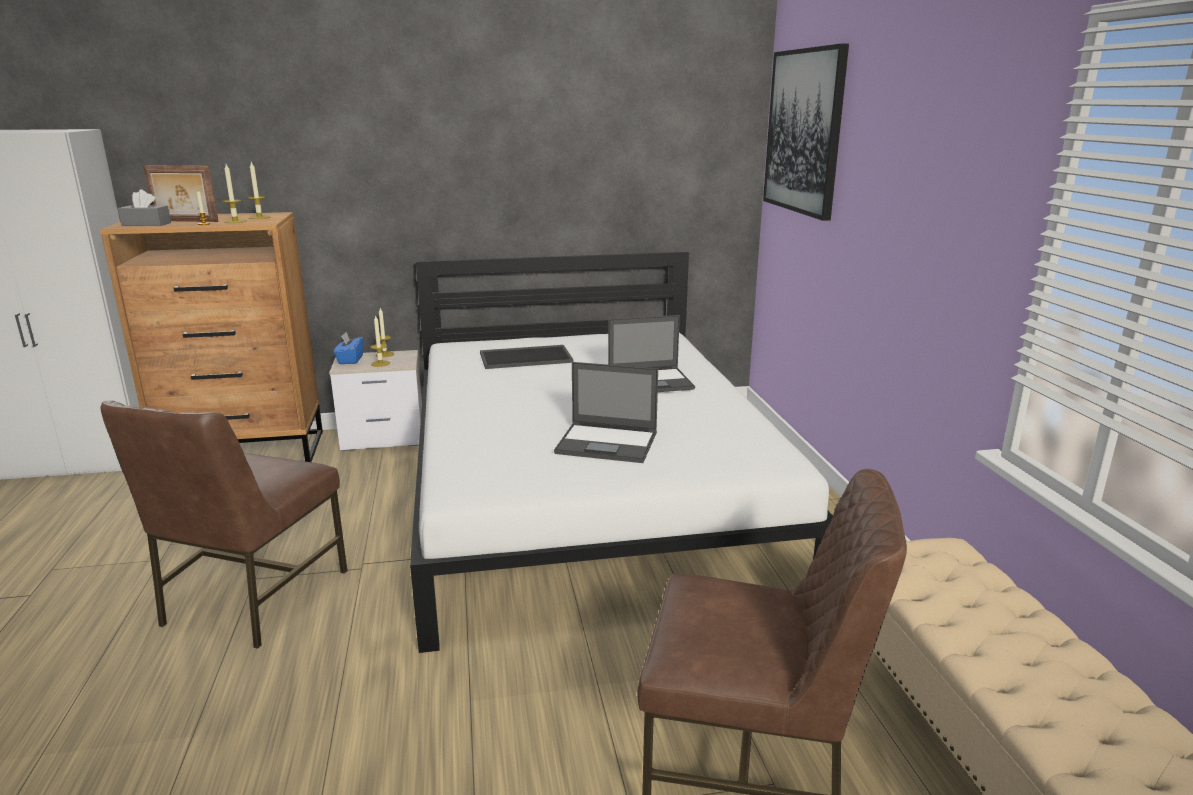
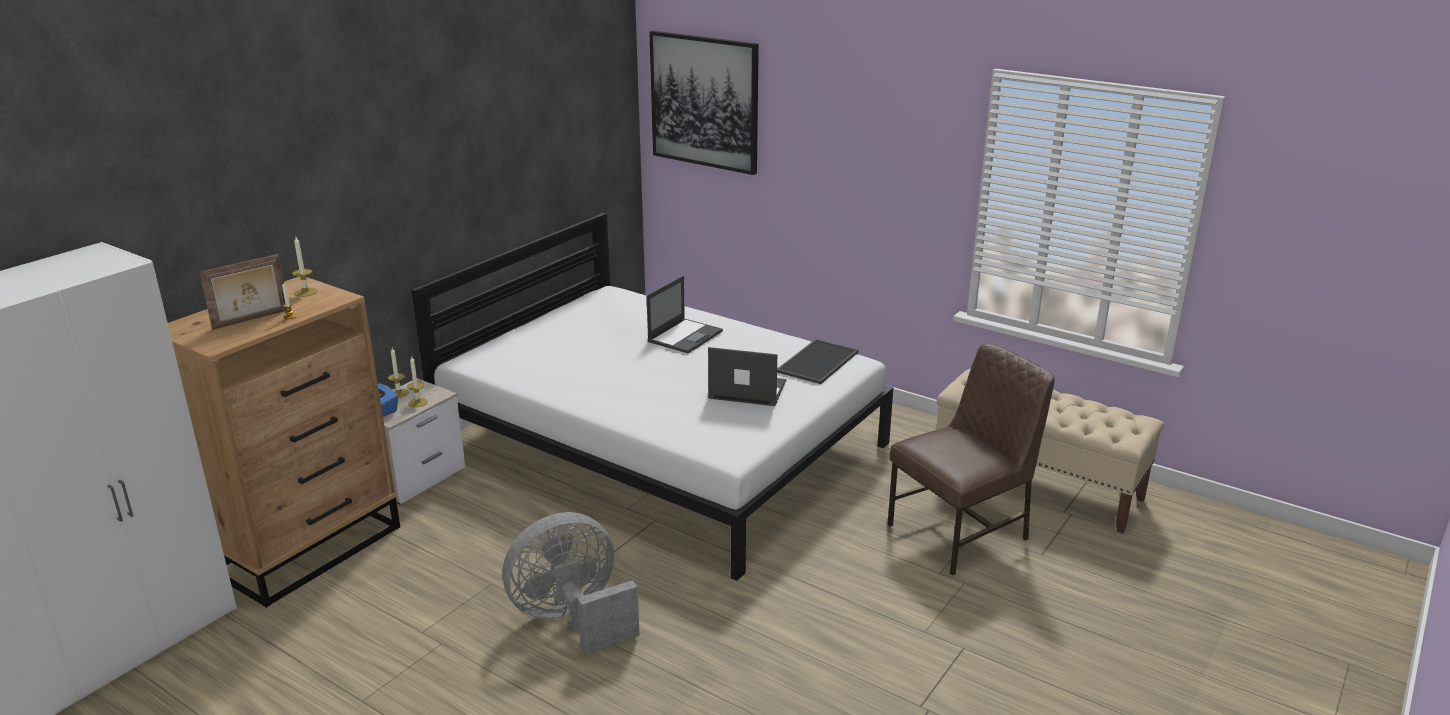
camera: 45 degrees left, 5 degrees up
(146, 224) = (228, 335): grey tissue box -> none
(235, 221) = (306, 304): candle -> none
(252, 598) = (572, 619): brown chair -> grey fan
(526, 357) = (553, 349): tray -> tray (817, 361)
(608, 443) = (746, 390): laptop -> laptop turned 135 degrees counterclockwise

